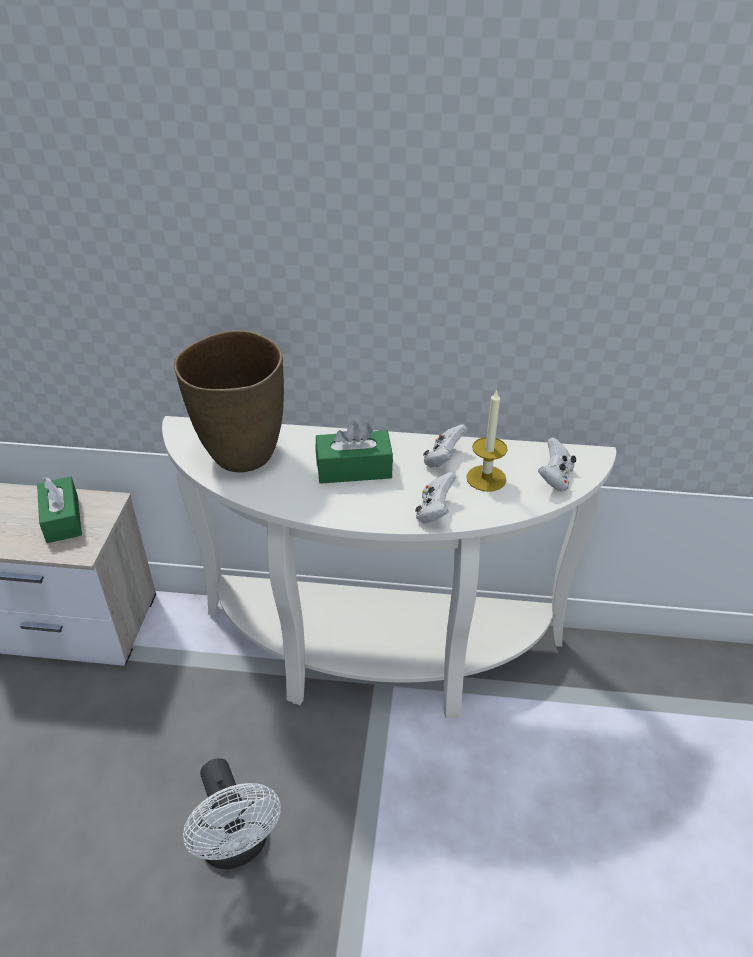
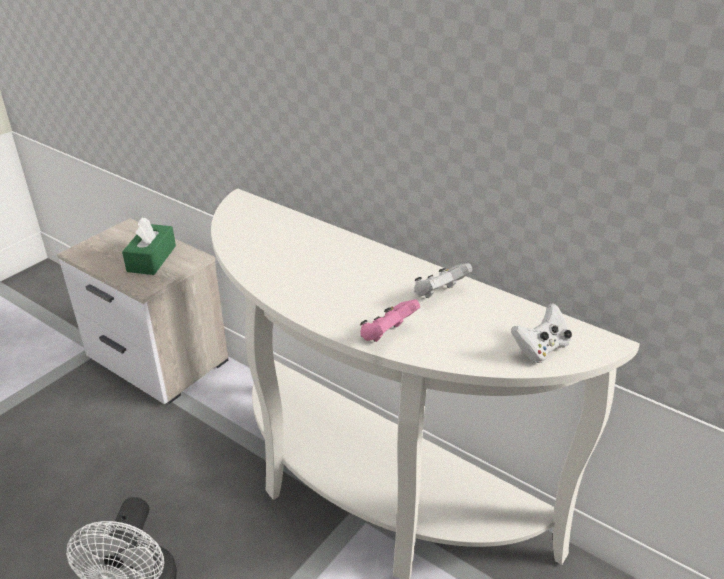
camera: 30 degrees right, 5 degrees down
(243, 456) = (266, 235): brown vase -> none
(354, 469) = (348, 275): green tissue box -> none
(434, 511) = (387, 335): white game controller -> pink game controller
(486, 478) = (466, 324): candle -> none

